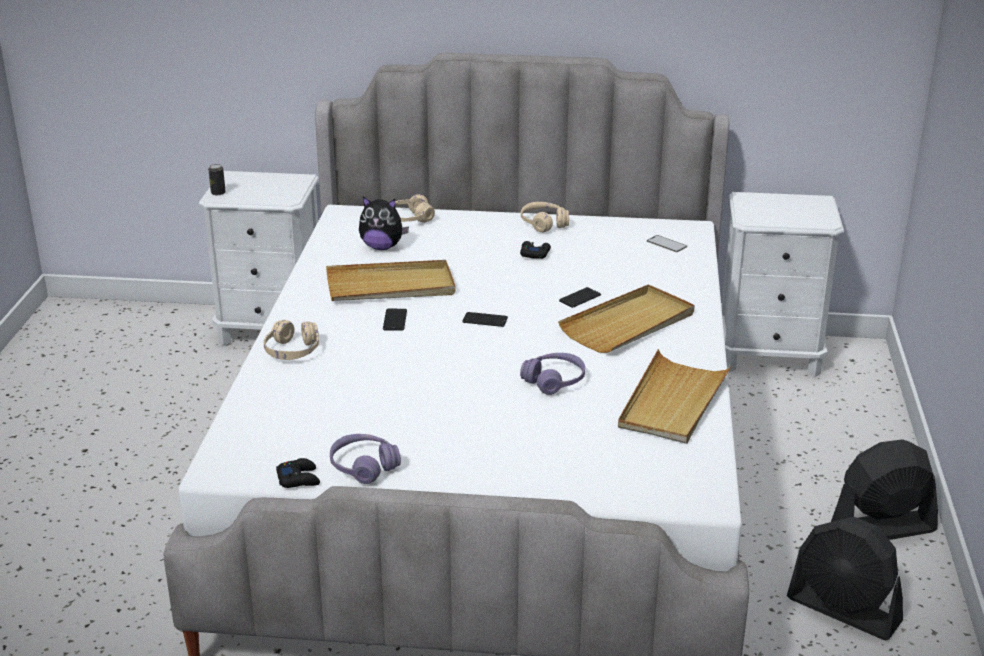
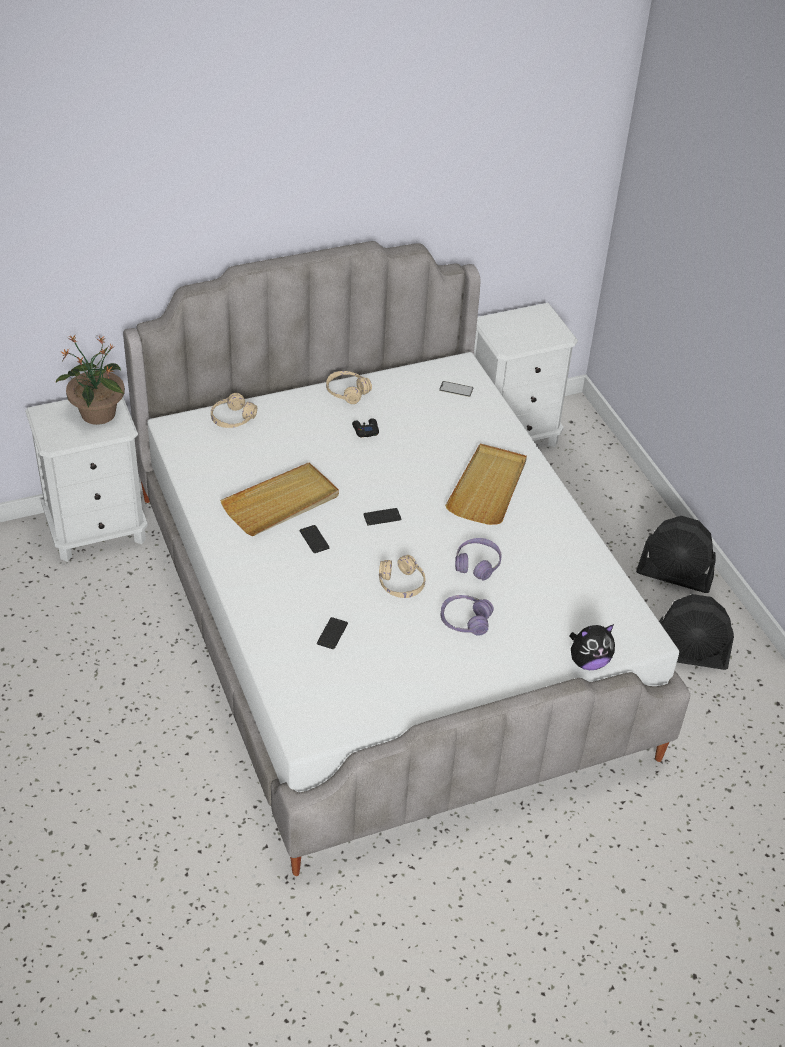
camera: 30 degrees left, 15 degrees up
(218, 193) = (50, 438): can -> none
(278, 186) = (98, 414): none -> potted plant
(292, 351) = (262, 599): beige headphones -> beige headphones (401, 584)
(299, 479) = (372, 723): black game controller -> none
(364, 467) = (408, 695): purple headphones -> purple headphones (465, 620)
(382, 247) = (238, 459): plush toy -> plush toy (588, 662)
(580, 298) = (434, 470): phone -> phone (332, 633)
(673, 402) = (570, 556): beige tray -> none
(882, 528) = (674, 575): black fan -> black fan turned 120 degrees counterclockwise

